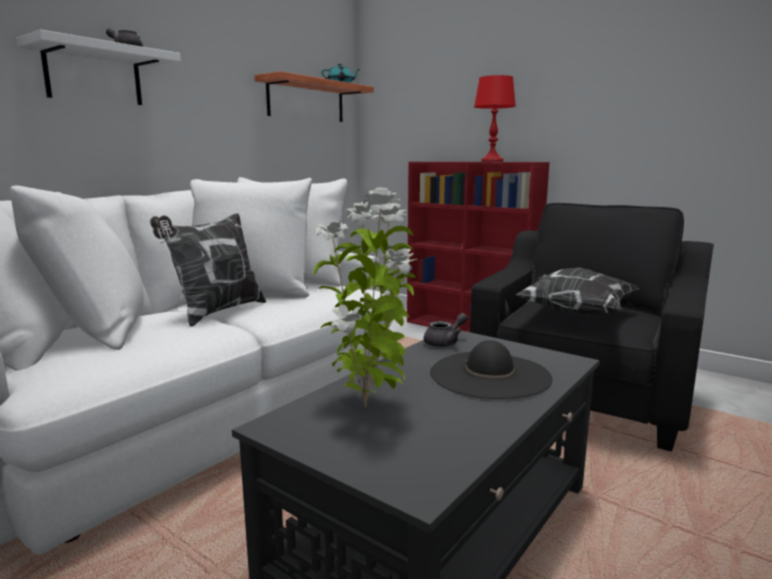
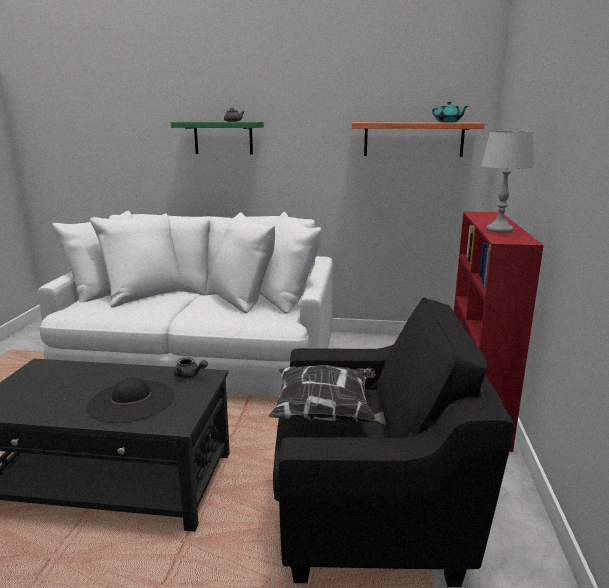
camera: 60 degrees right, 5 degrees up
(94, 75) = (223, 138): white shelf -> green shelf
(217, 312) = (189, 304): pillow -> none
(368, 406) = (68, 378): potted plant -> none
(492, 161) = (499, 230): red table lamp -> grey table lamp

